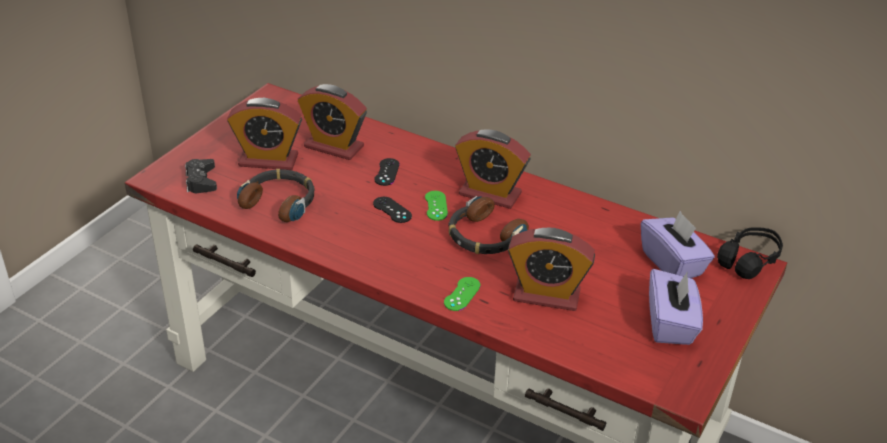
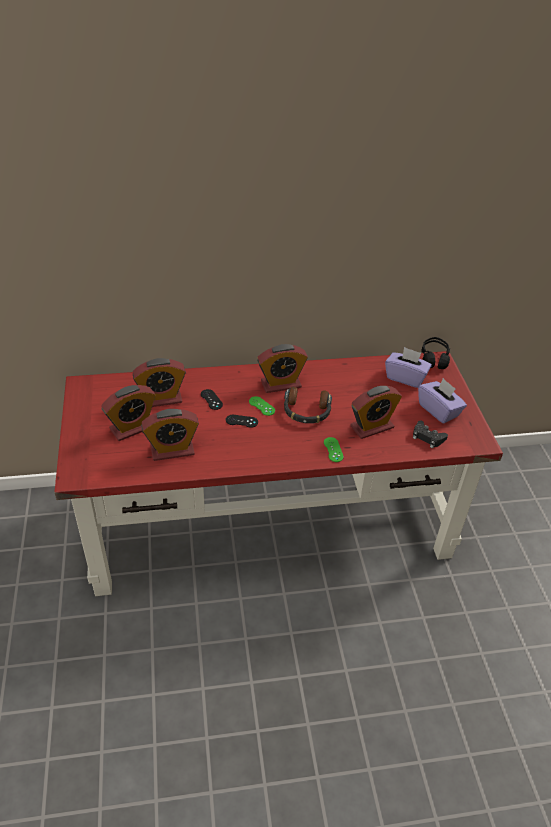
camera: 40 degrees left, 5 degrees up
(201, 181) = (106, 463): black game controller -> black game controller (427, 437)
(280, 201) = (172, 450): headphones -> alarm clock

